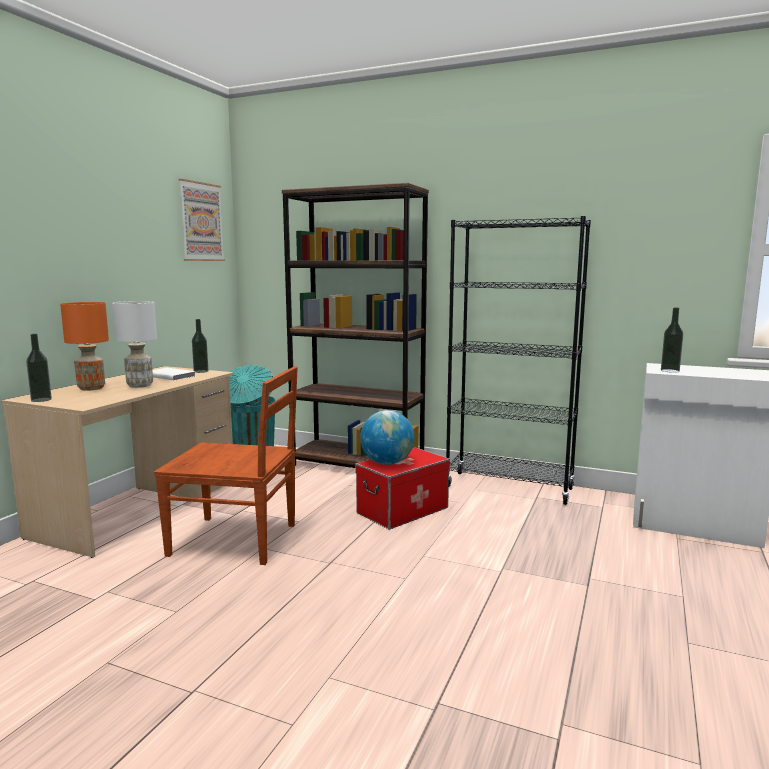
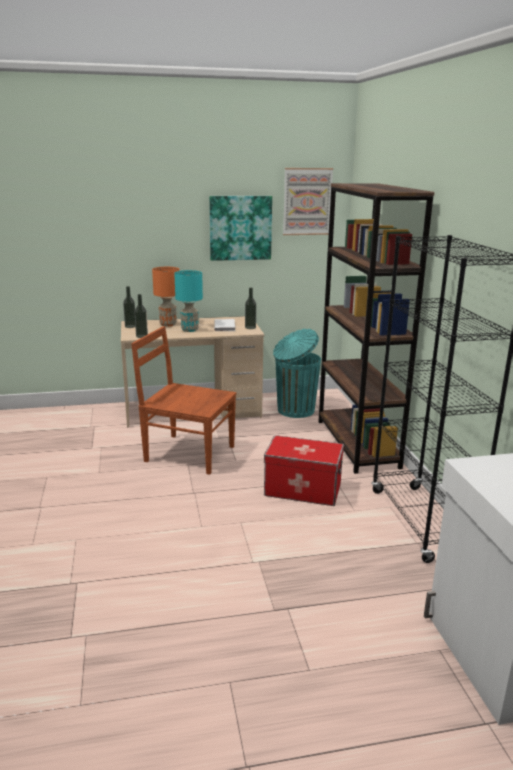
camera: 55 degrees right, 10 degrees up
(139, 385) = (189, 330): white table lamp -> turquoise table lamp
(142, 250) = (240, 228): none -> picture
(236, 540) = (187, 453): brown chair -> brown chair turned 135 degrees clockwise
(387, 463) = (290, 445): globe -> none
(670, 371) = (481, 469): bottle -> bottle (142, 336)

